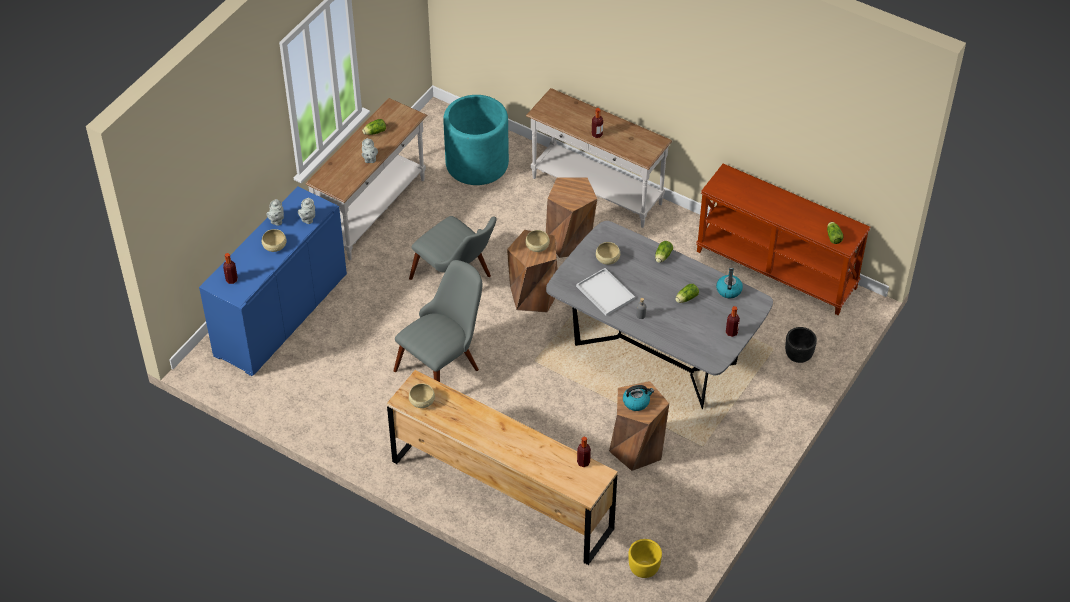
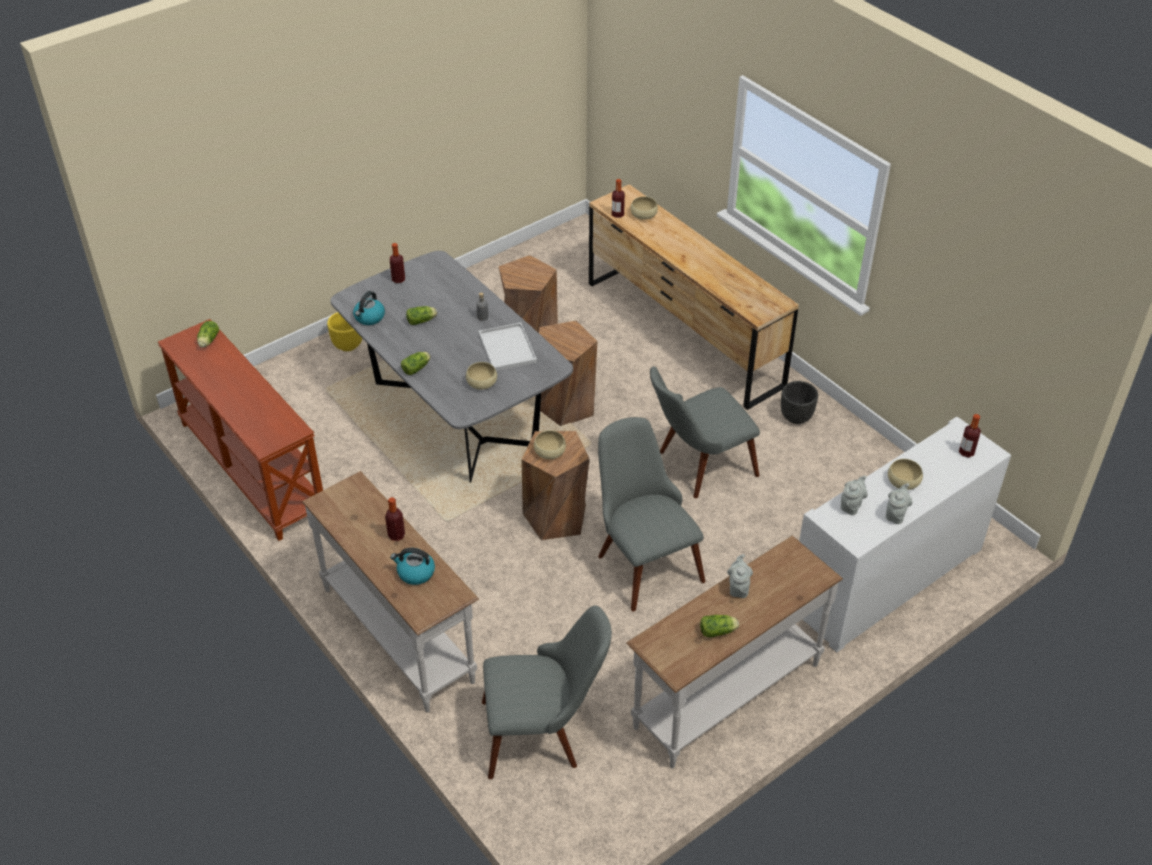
camera: 160 degrees left, 5 degrees down
(281, 315) = (886, 579): blue cabinet -> white cabinet
(422, 400) = (759, 297): beige bowl -> beige bowl (643, 215)
(477, 163) = (544, 732): turquoise planter -> grey chair
(570, 240) = (473, 573): brown stool -> brown stool (566, 405)
(636, 402) = (530, 274): kettle -> kettle (415, 573)
(643, 569) = (578, 251): yellow planter -> yellow planter (348, 345)
(798, 356) = (306, 376): black planter -> black planter (796, 417)

